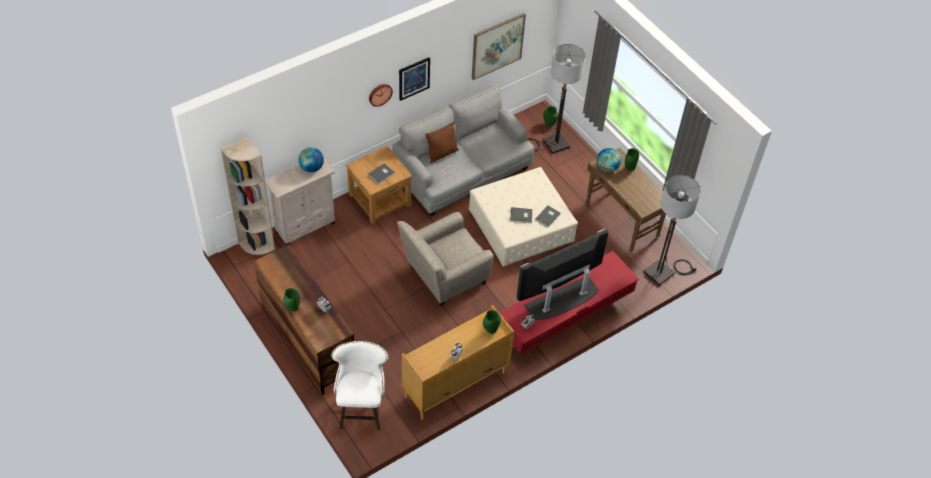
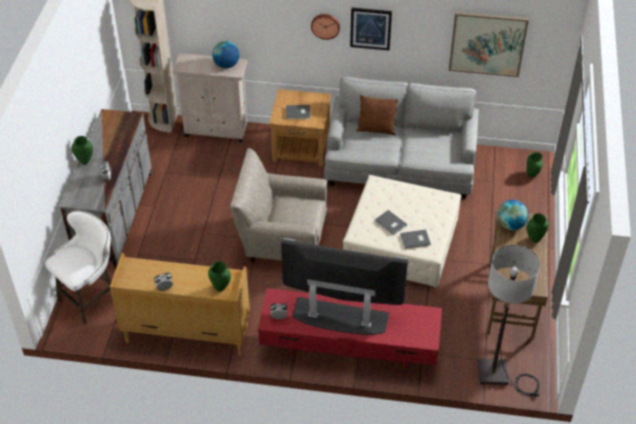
camera: 45 degrees right, 5 degrees down
(308, 340) = (116, 216): brown cabinet -> grey cabinet
(548, 144) = (511, 191): floor lamp -> none

